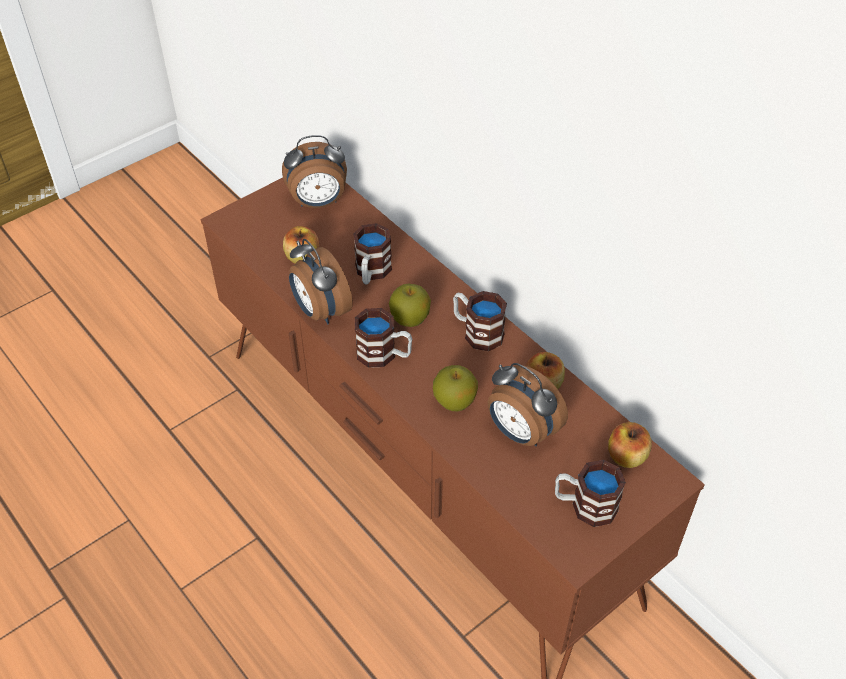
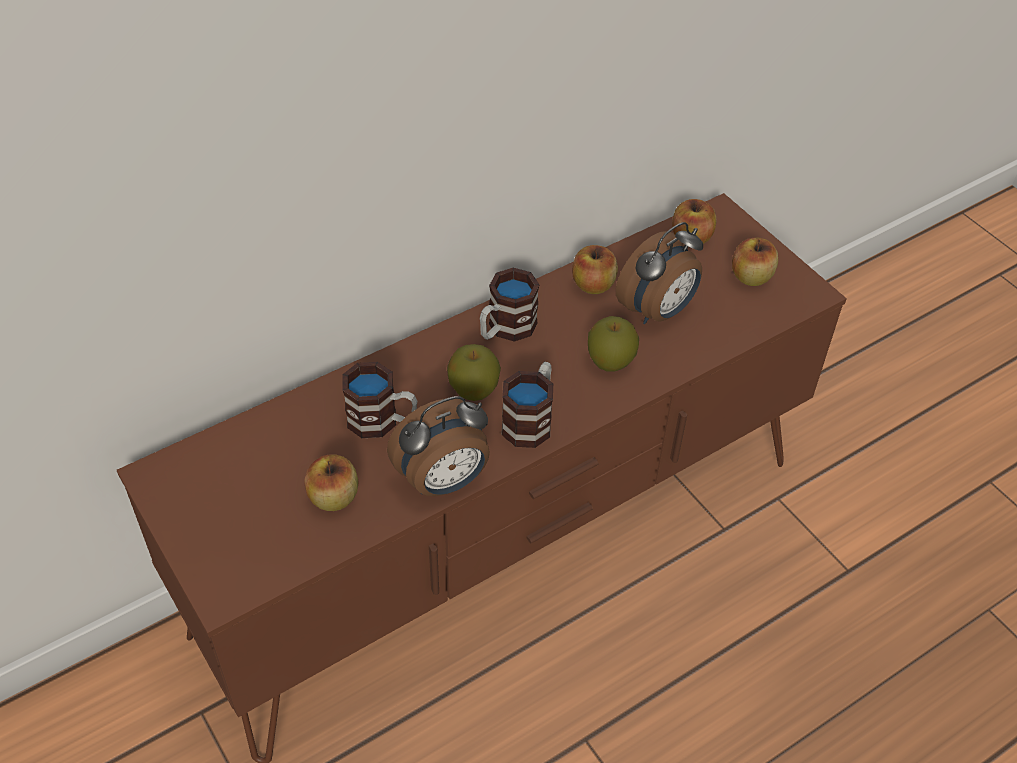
camera: 85 degrees left, 0 degrees up
(318, 203) = (220, 473): alarm clock -> none
(585, 505) = (751, 277): mug -> apple

